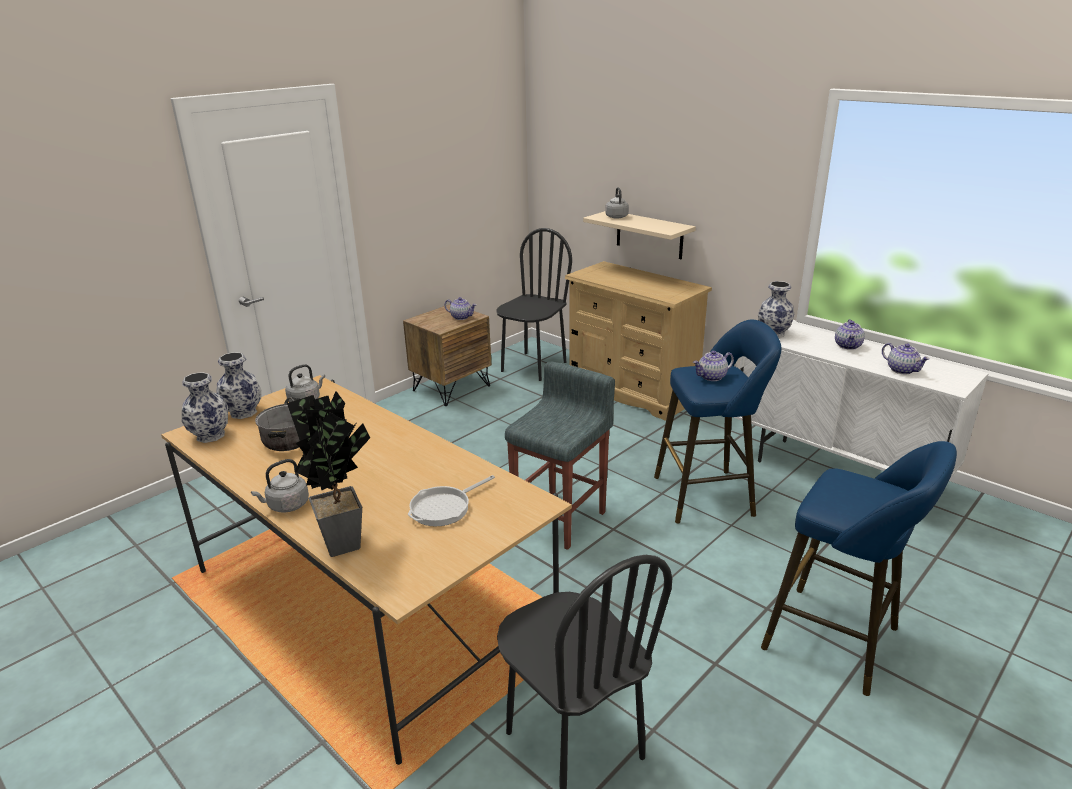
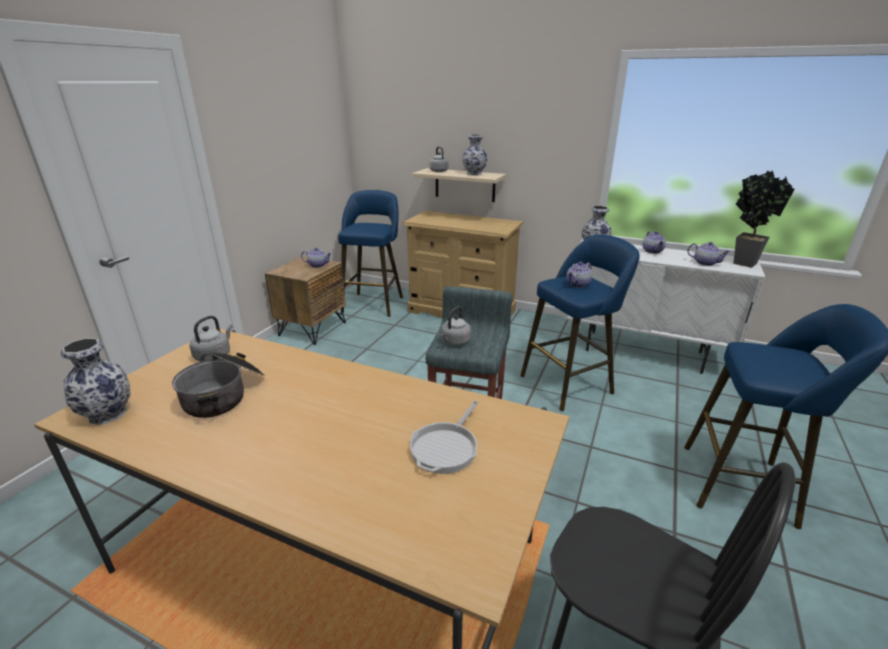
camera: 20 degrees left, 0 degrees up
(243, 413) = (141, 380): vase -> vase (474, 173)
(286, 506) = (253, 487): grey kettle -> grey kettle (455, 342)
(344, 539) = (355, 516): potted plant -> potted plant (741, 262)
(533, 366) = (374, 303): black chair -> blue stool

